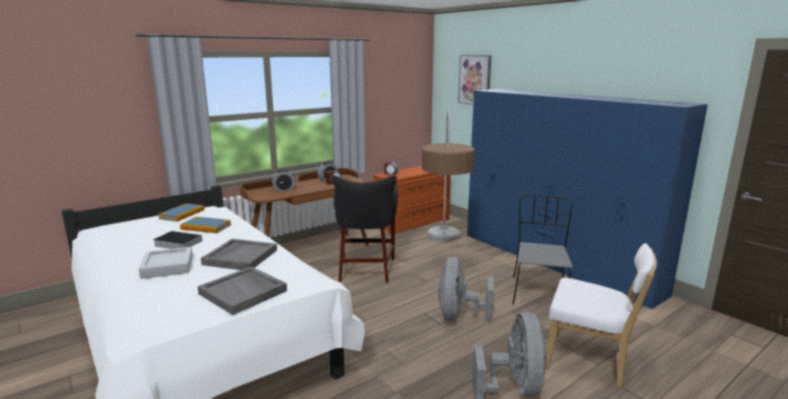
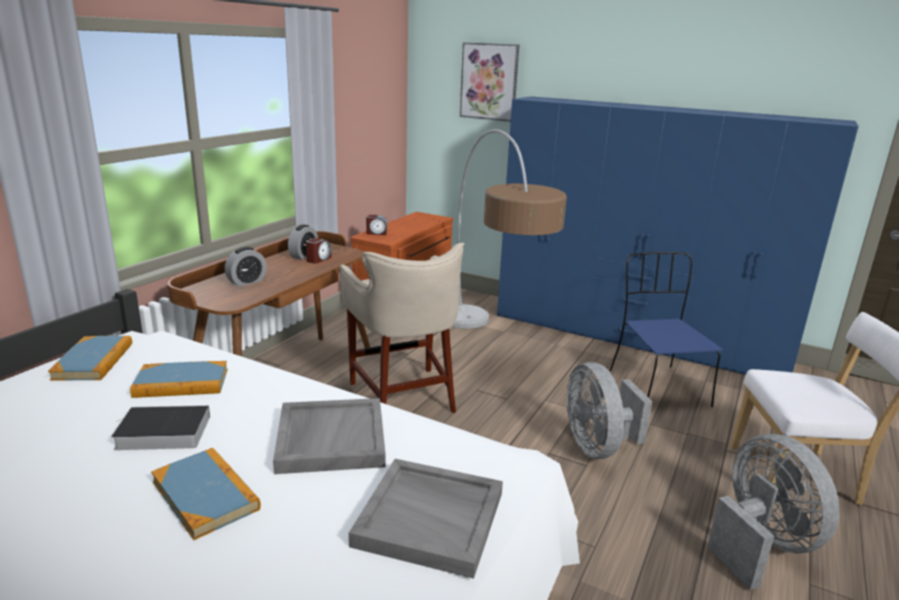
camera: 25 degrees left, 5 degrees up
(167, 267) = (205, 495): grey tray -> book
(366, 269) = (403, 396): black stool -> beige stool
(538, 292) = (656, 387): grey chair -> blue chair

